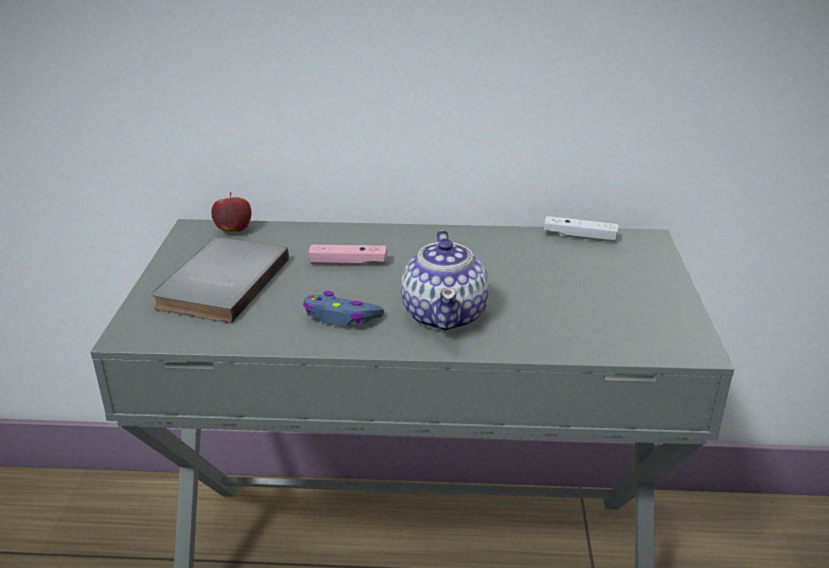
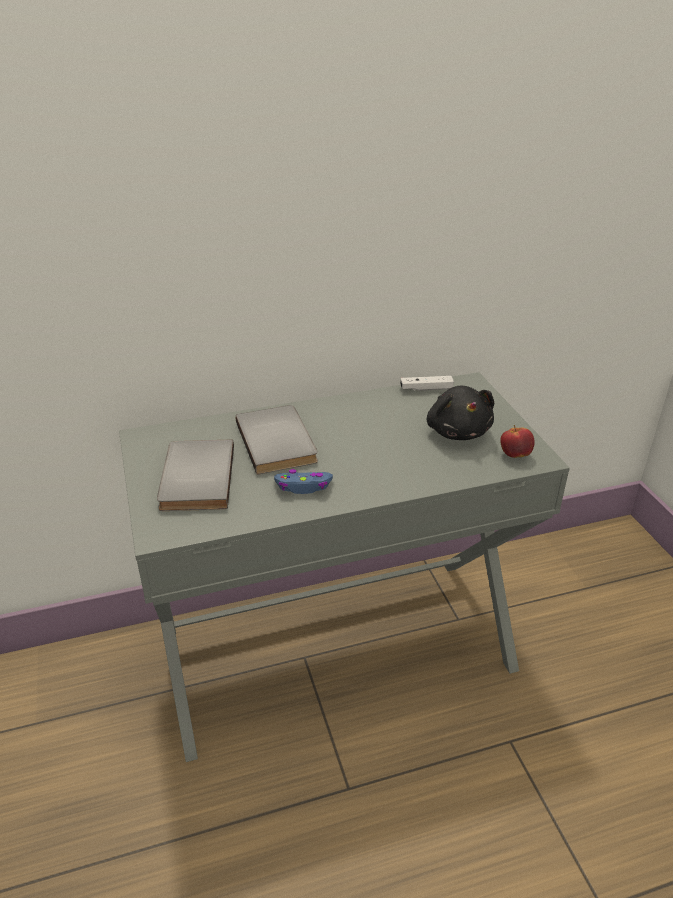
camera: 20 degrees left, 5 degrees up
(233, 230) = (172, 432): apple -> apple (515, 455)
(348, 263) = (279, 442): pink game controller -> grey book
(445, 315) = (373, 468): teapot -> none
(591, 292) = (457, 431): none -> black plush toy

